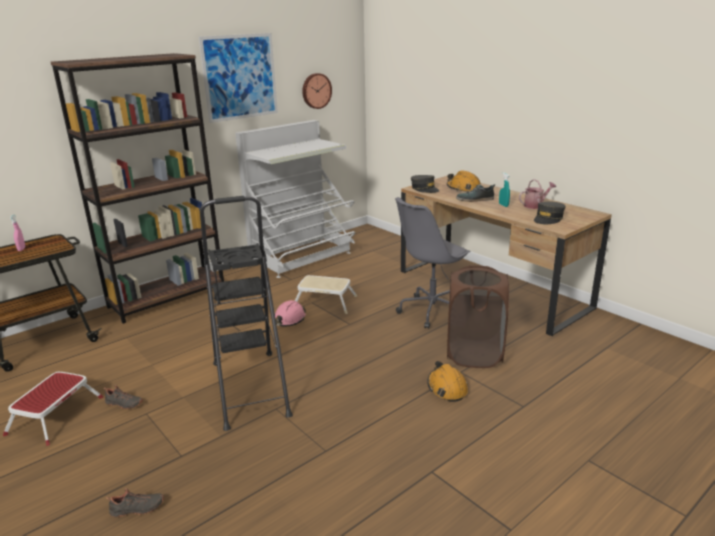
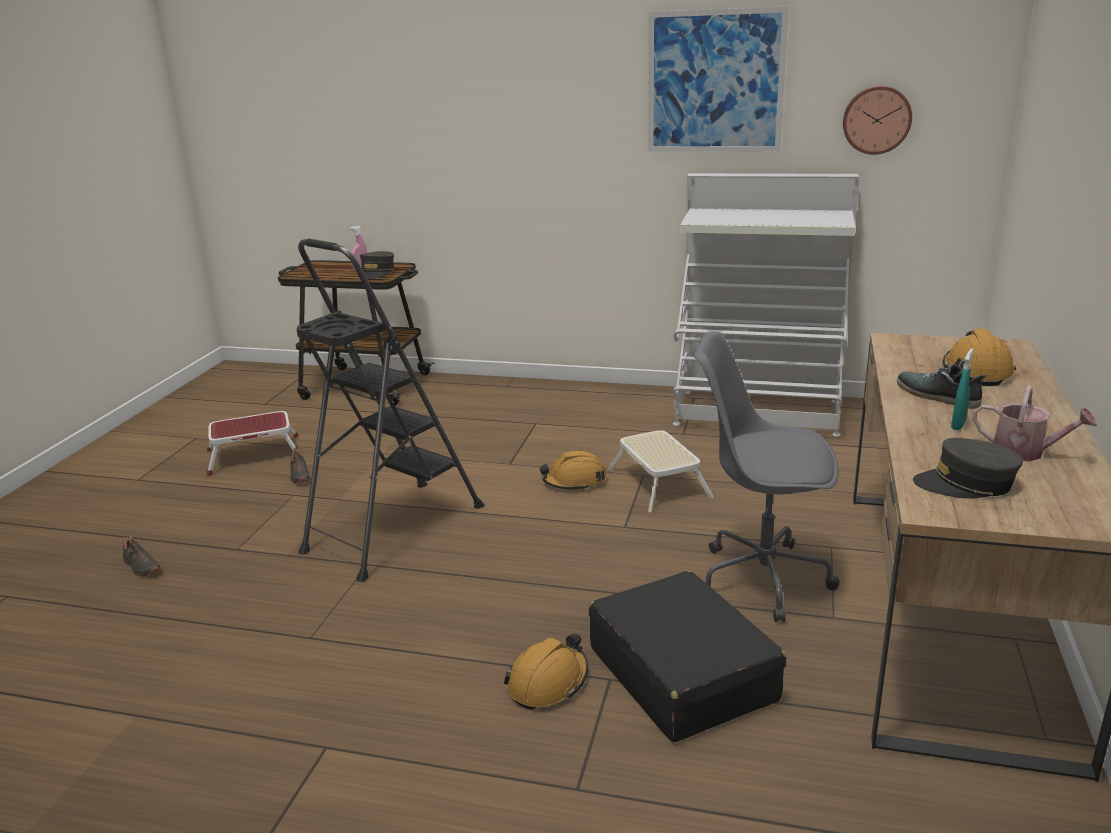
camera: 55 degrees right, 0 degrees up
(167, 298) = (525, 392): brown bookcase -> none
(289, 320) = (574, 481): pink hard hat -> orange hard hat
(424, 189) = (904, 347): grey cap -> grey cap (377, 273)
(473, 354) = (682, 673): brown laundry basket -> black suitcase

